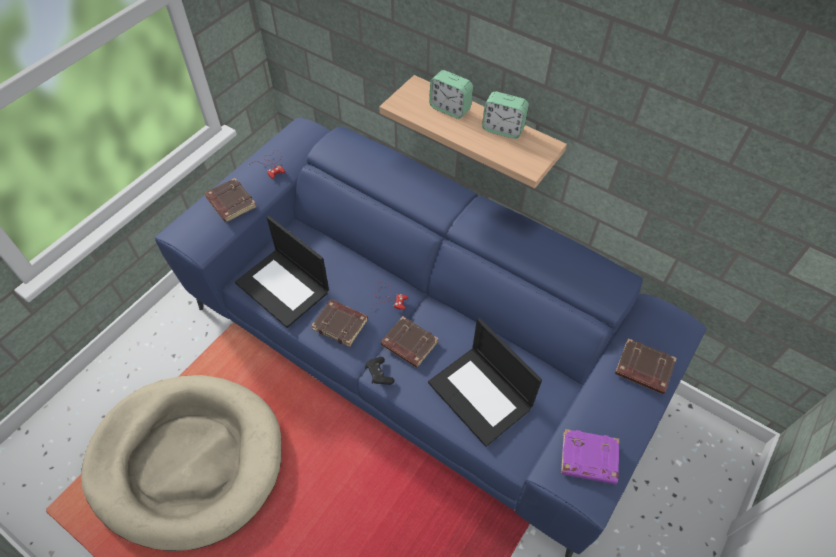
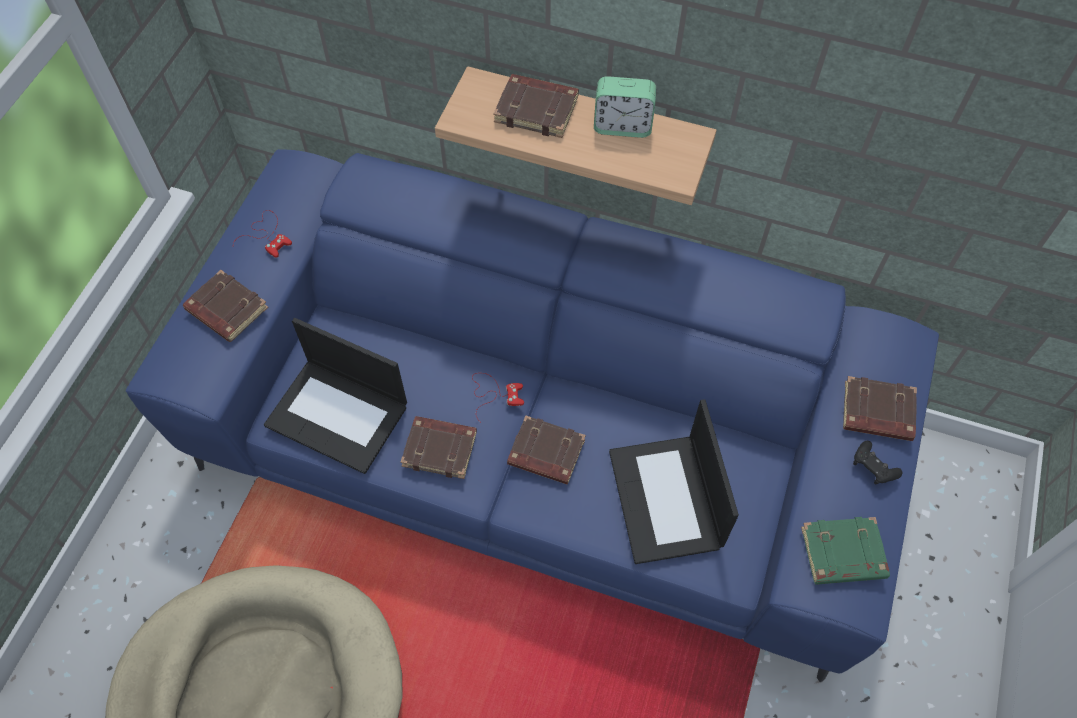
camera: 15 degrees left, 5 degrees up
(379, 374) = (517, 507): black game controller -> black game controller (872, 468)
(450, 108) = (537, 110): alarm clock -> brown book
(481, 395) = (667, 500): laptop -> laptop turned 45 degrees clockwise
(588, 459) = (842, 554): purple book -> green book

